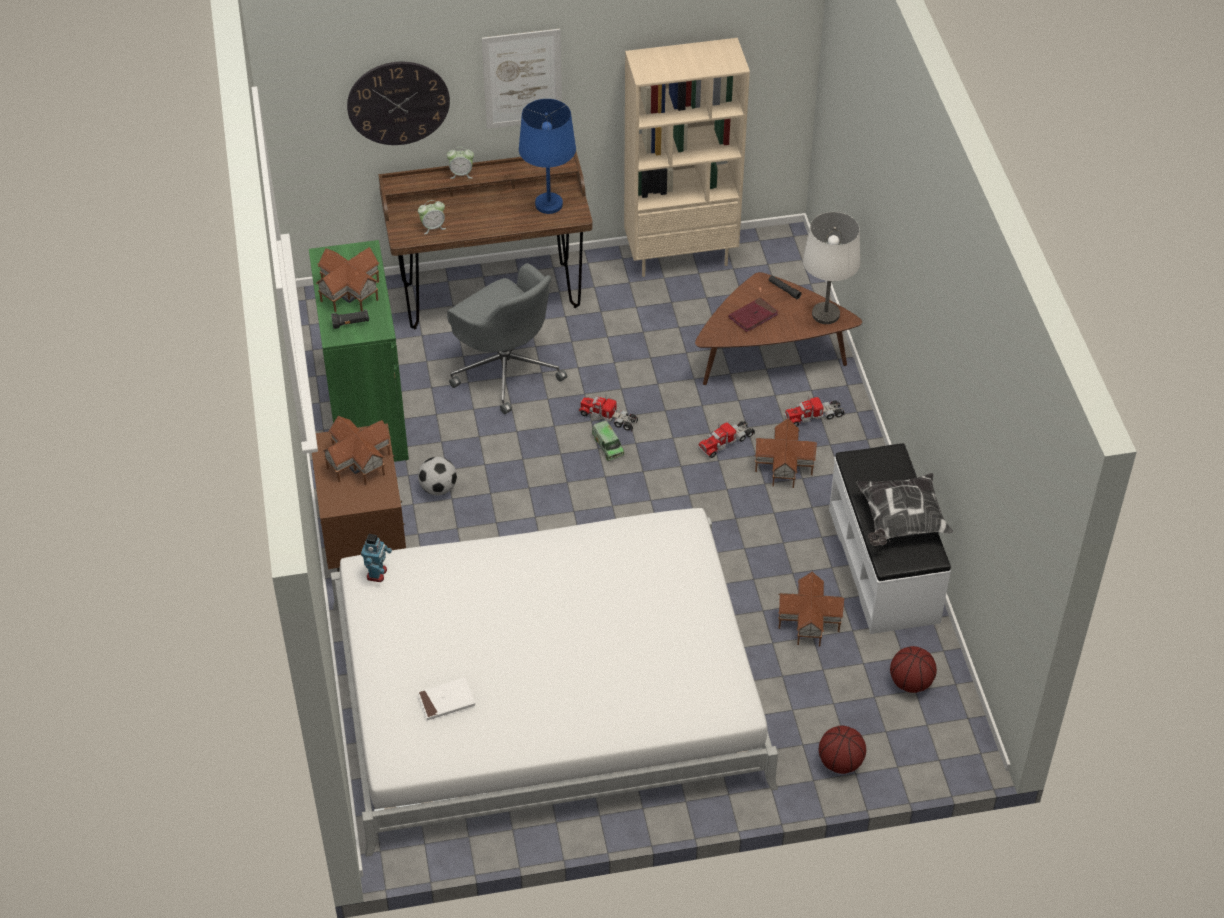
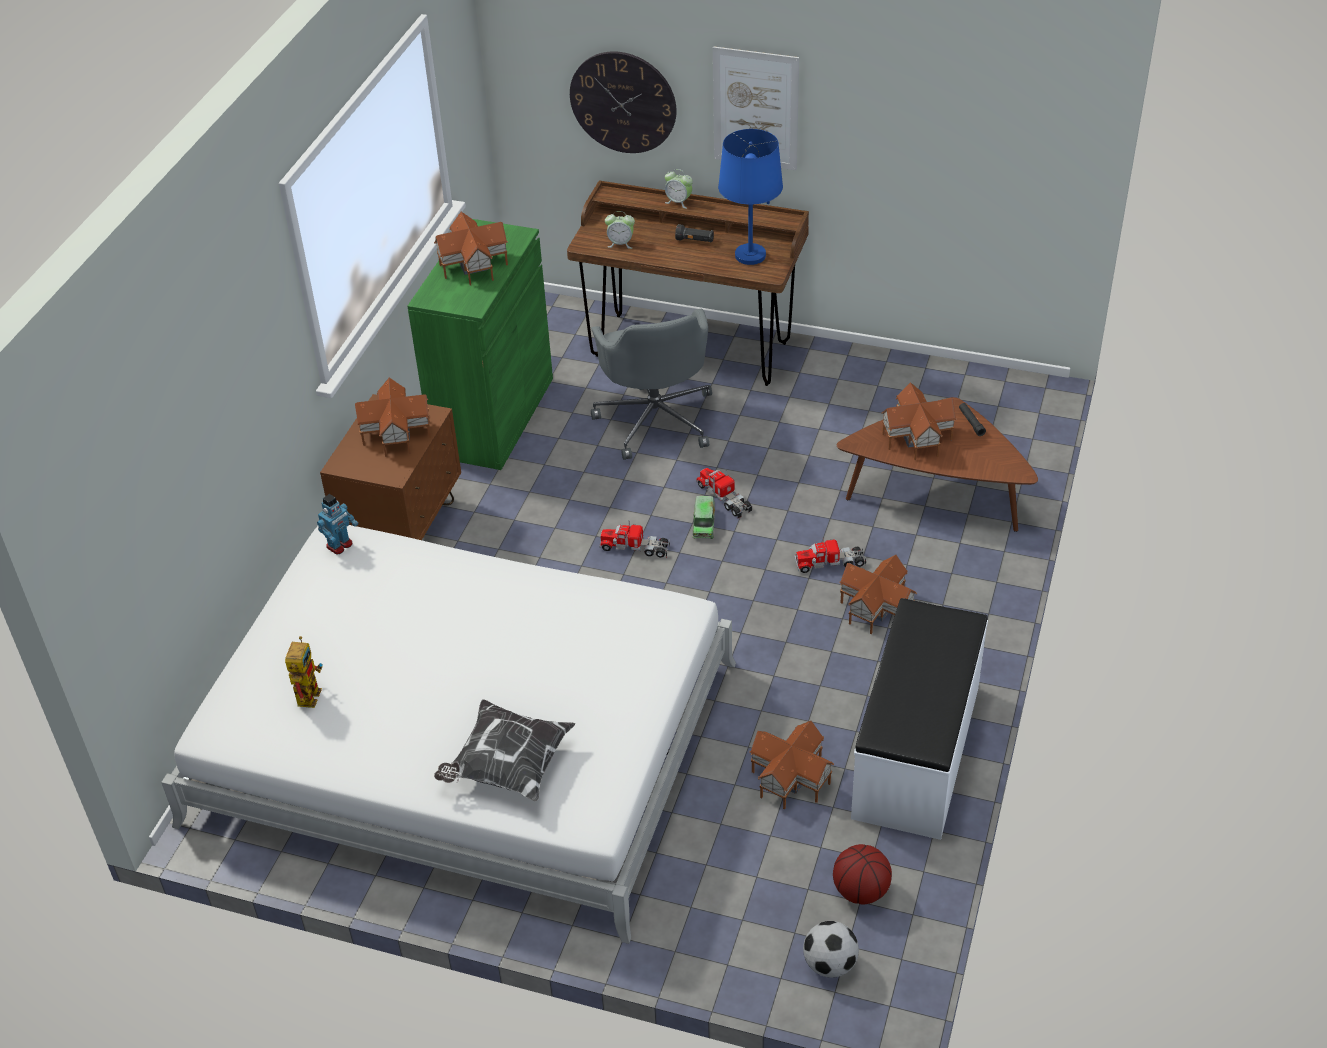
camera: 30 degrees right, 5 degrees down
(351, 323) = (451, 293): black flashlight -> black flashlight (695, 241)
(438, 488) = (509, 506): football -> football (830, 964)
(446, 701) = (308, 692): white book -> toy robot
(681, 256) = (910, 371): beige bookcase -> none
(753, 316) = (918, 438): red book -> toy house
(814, 416) = (944, 570): toy truck -> toy truck (635, 547)
(826, 314) = (1001, 460): white table lamp -> none
(840, 763) = (718, 945): basketball -> none
(900, 521) = (923, 696): pillow -> pillow (507, 767)

